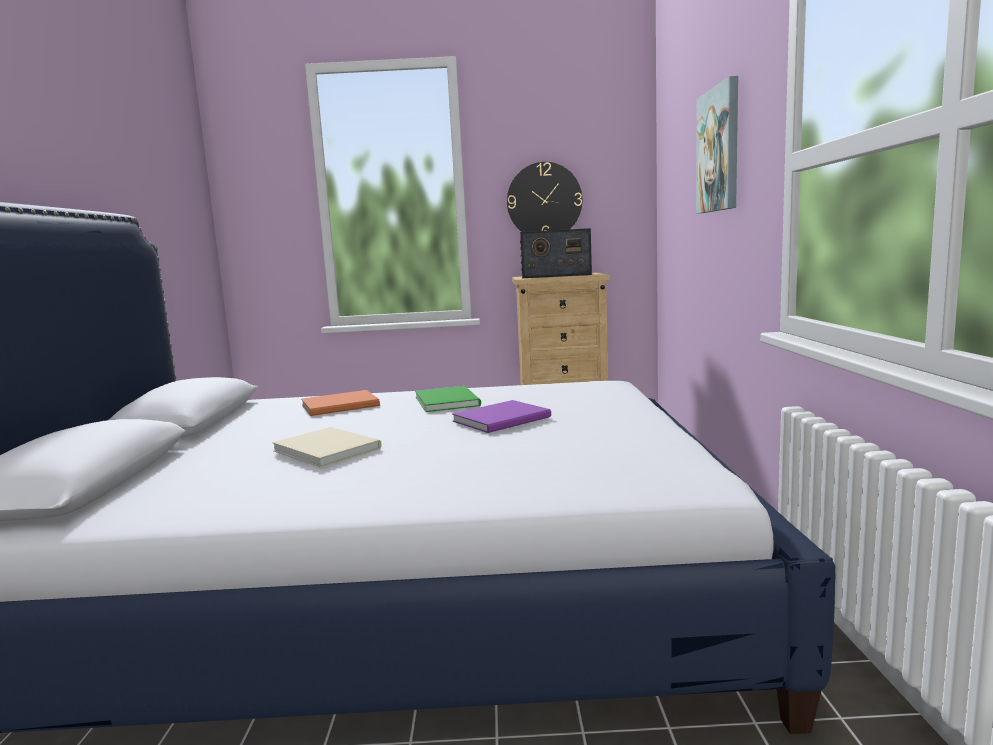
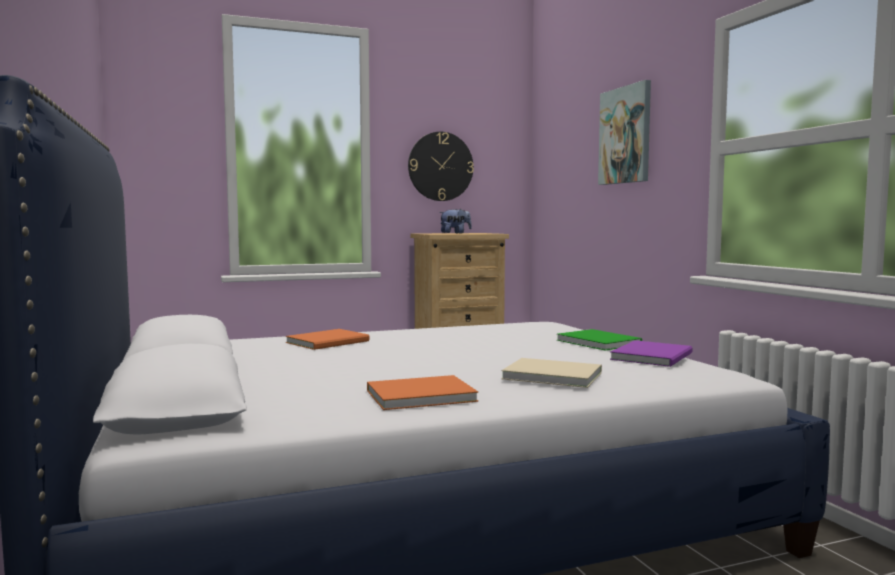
camera: 20 degrees left, 5 degrees down
(290, 490) = (417, 395): none -> orange book
(327, 448) = (389, 369): beige book -> beige book (550, 375)
(448, 400) = (429, 336): green book -> green book (598, 342)
(505, 419) = (509, 346): purple book -> purple book (654, 356)
(555, 275) = (455, 233): radio -> plush toy

